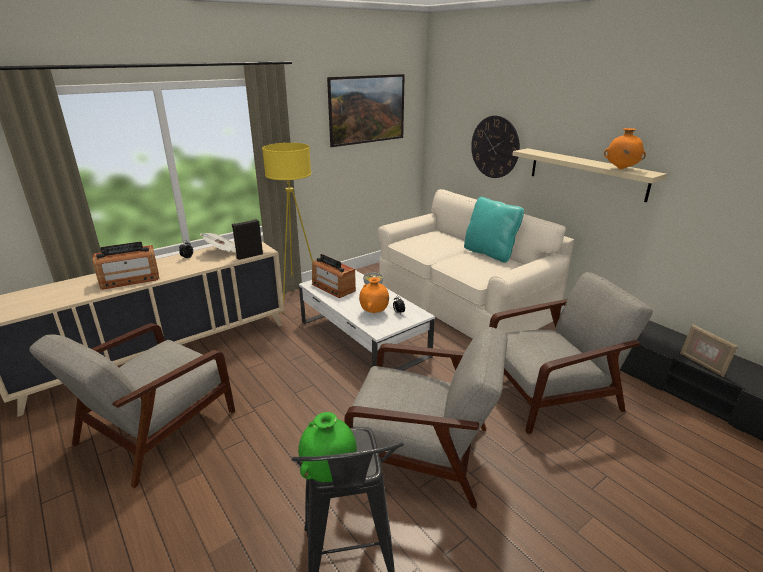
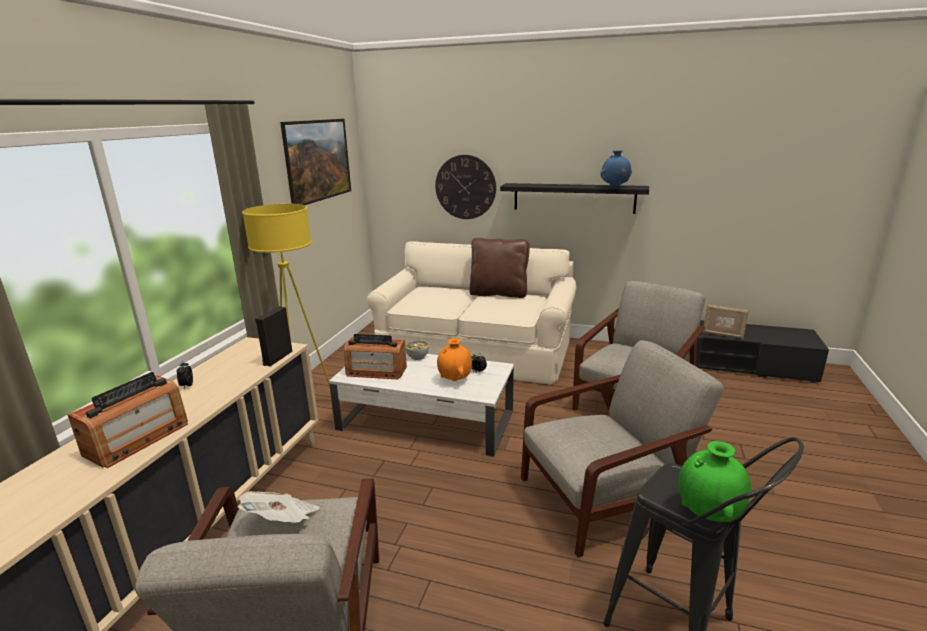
camera: 35 degrees left, 5 degrees down
(223, 252) = (232, 364): newspaper -> newspaper (282, 521)
(489, 253) = (498, 293): turquoise pillow -> brown pillow
(586, 173) = (573, 198): beige shelf -> black shelf
(620, 169) = (614, 187): orange vase -> blue vase

